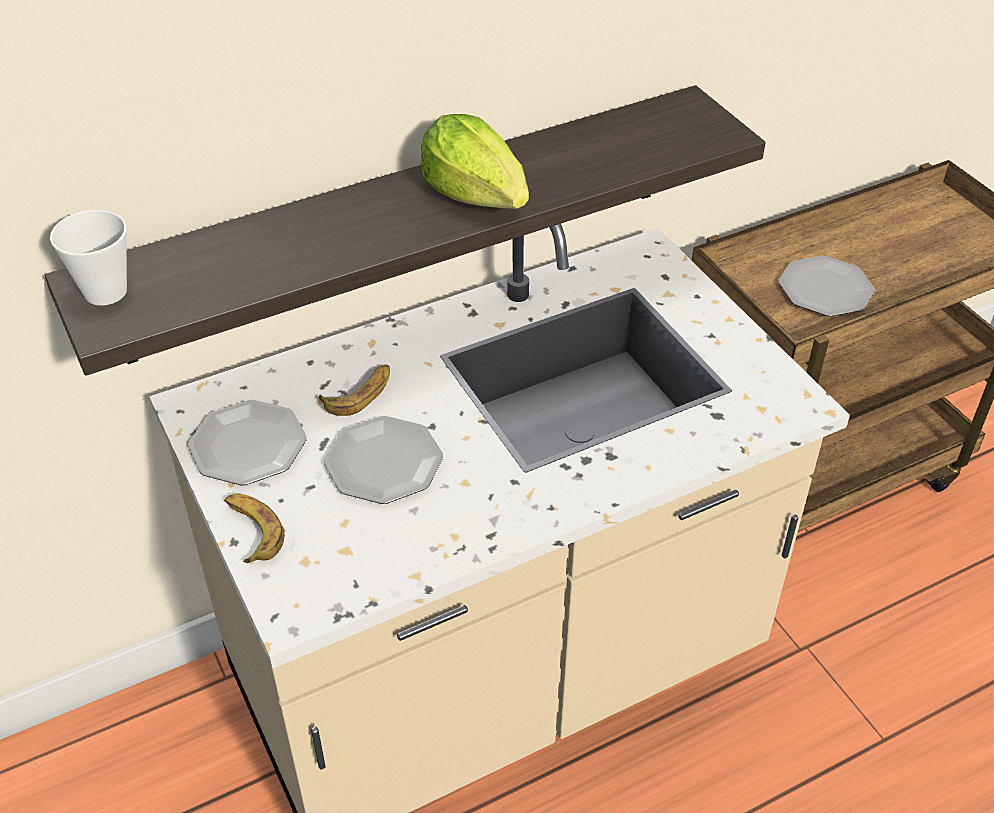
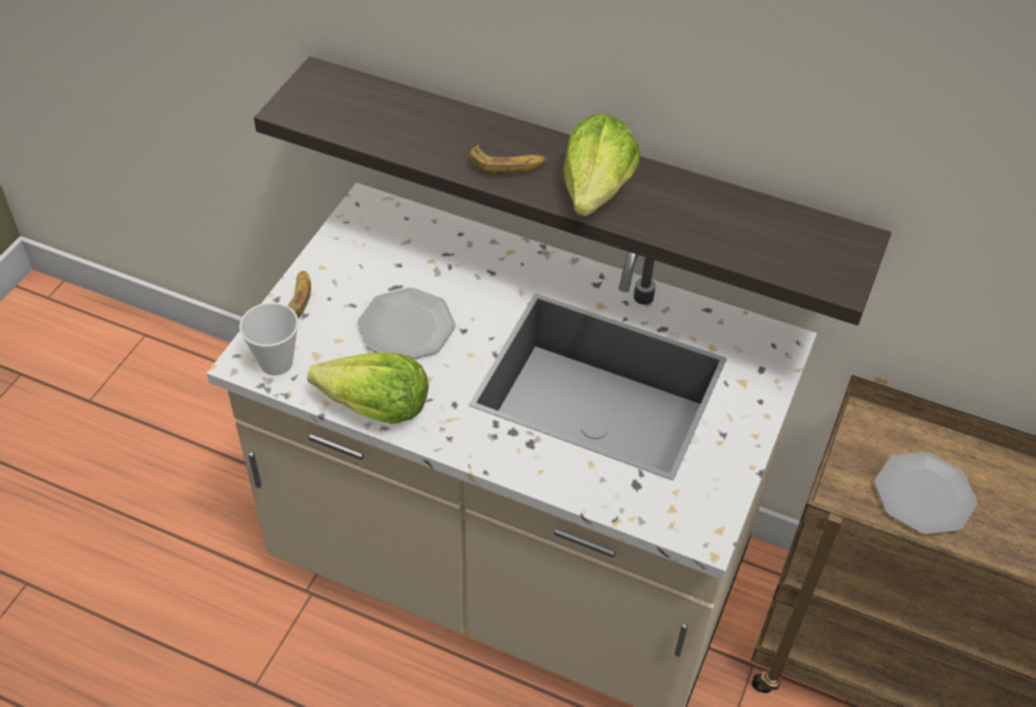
camera: 50 degrees right, 5 degrees up
(105, 292) = (318, 89): cup -> cup (276, 362)
(247, 445) = (358, 253): plate -> none
(360, 394) = (456, 276): banana -> banana (507, 165)
(460, 541) = (374, 408): none -> lettuce

